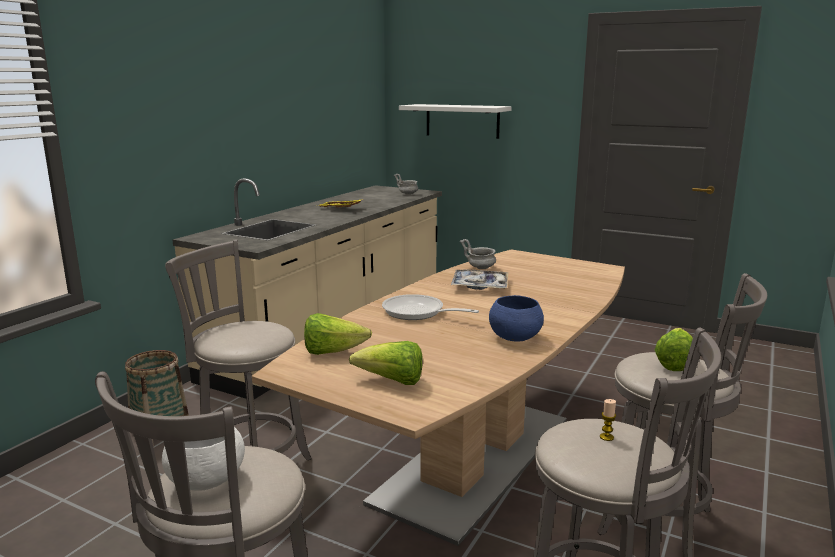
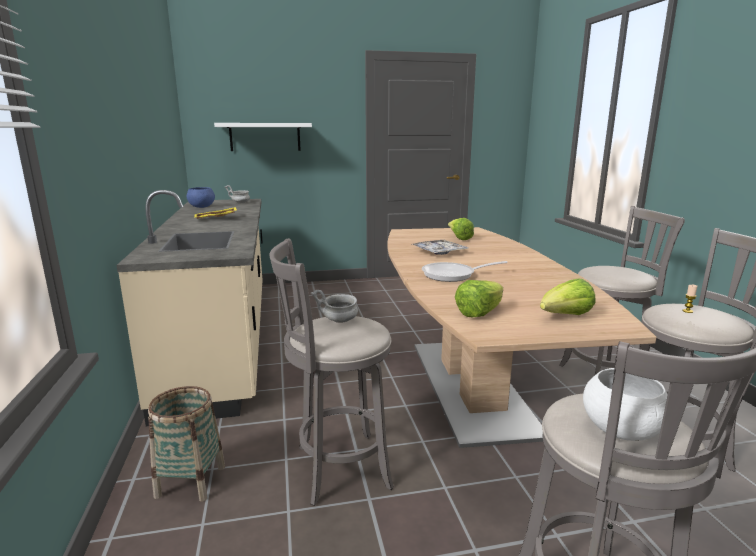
camera: 40 degrees left, 0 degrees up
(480, 268) = (407, 242): grey bowl -> grey bowl (339, 321)
(514, 338) = (544, 274): blue bowl -> blue bowl (201, 207)
(673, 363) = (612, 270): lettuce -> lettuce (459, 238)

